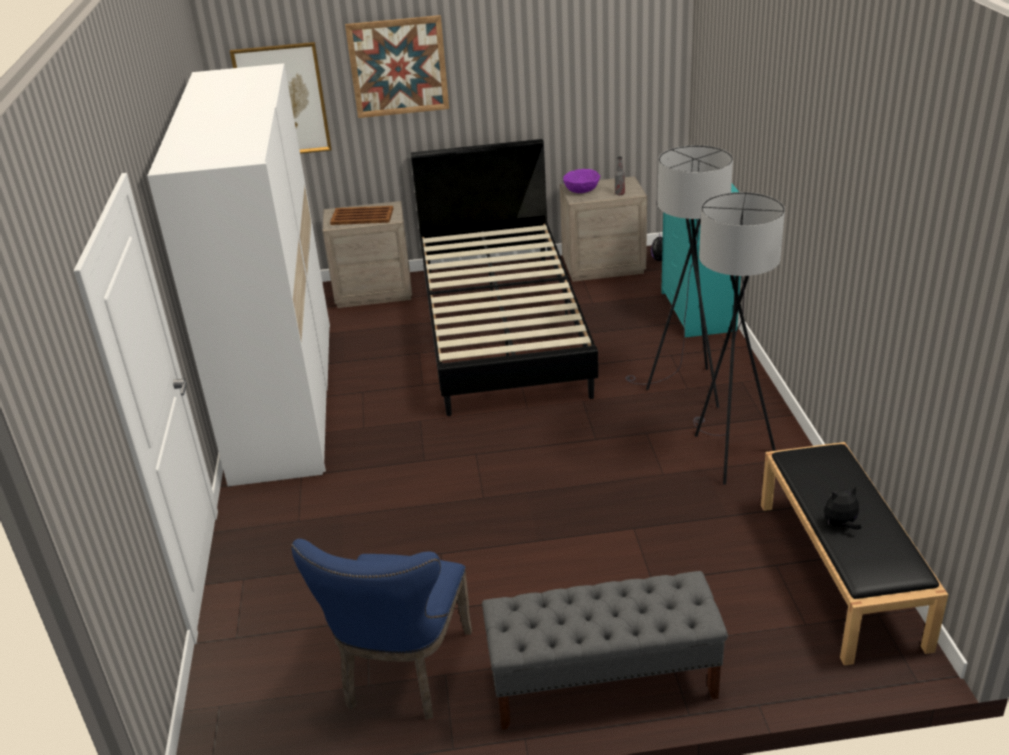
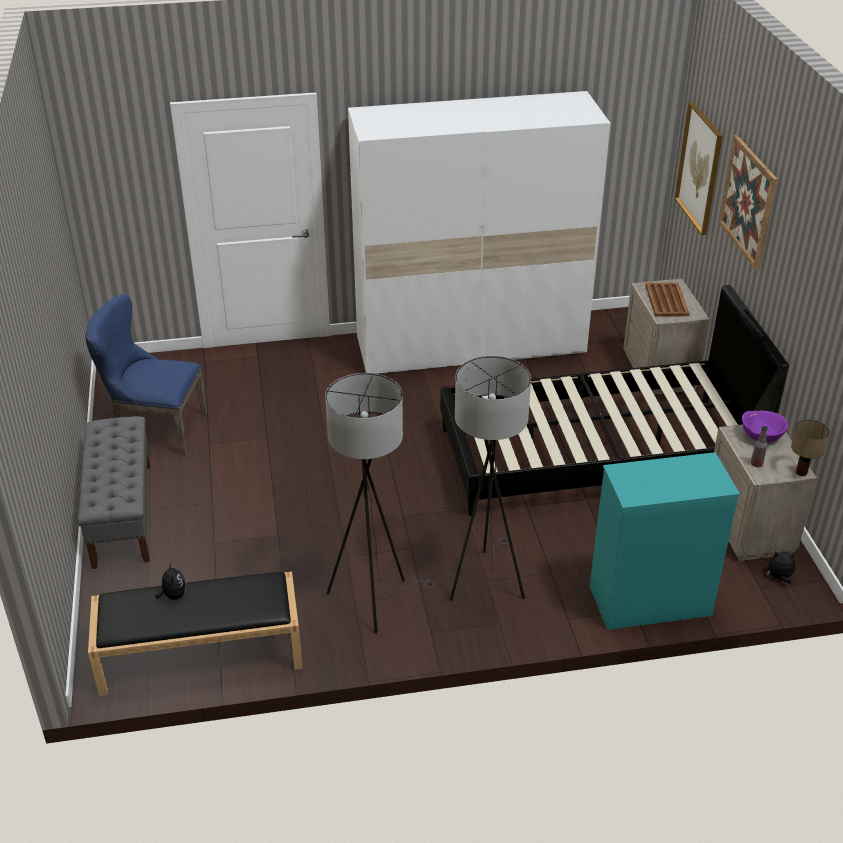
camera: 85 degrees right, 5 degrees up
(629, 180) = (801, 473): none -> table lamp

